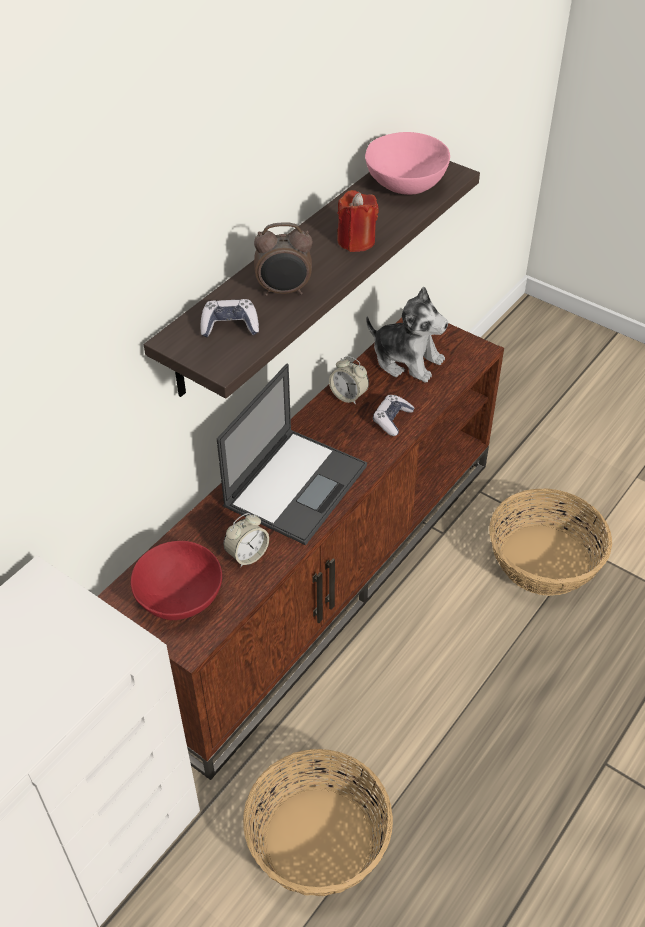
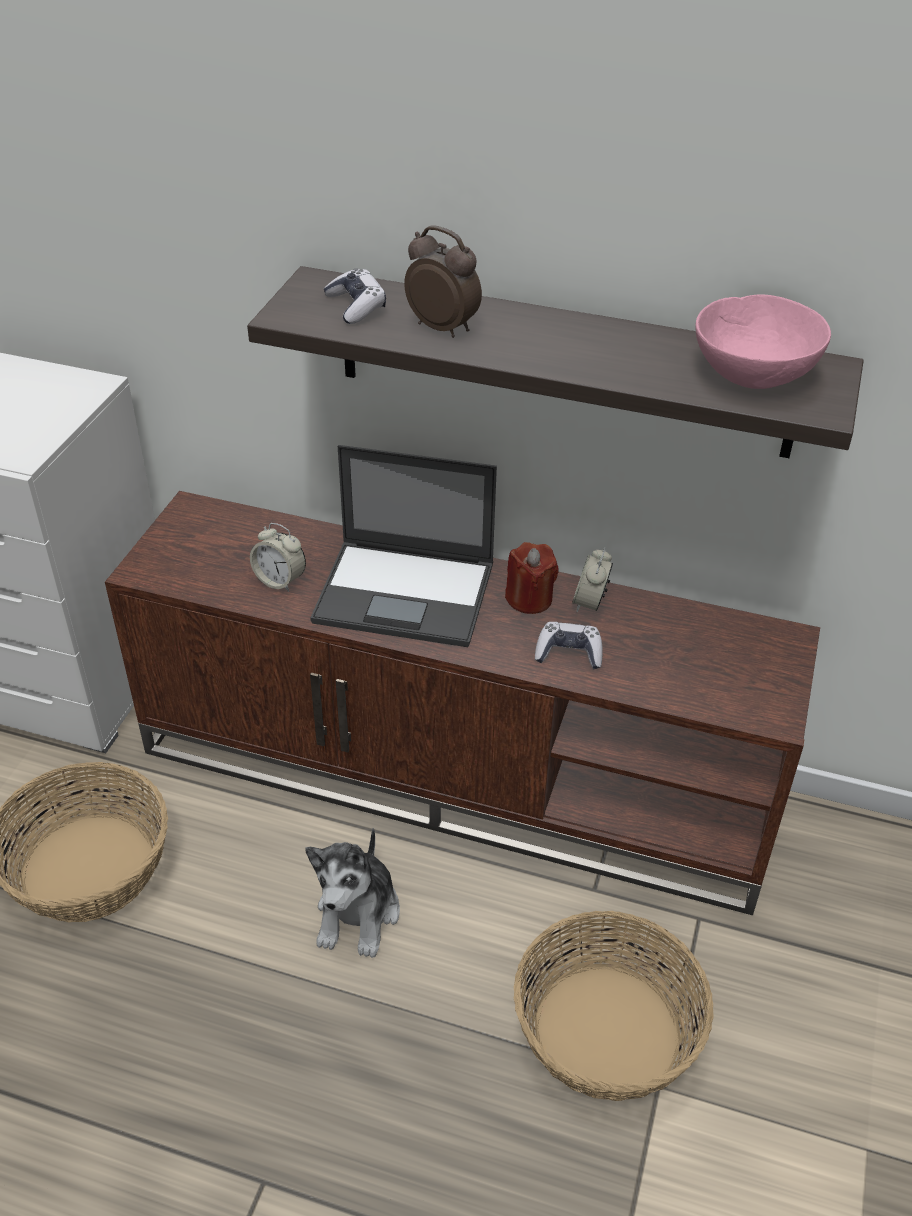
camera: 70 degrees right, 5 degrees down
(180, 598) = (201, 547): red bowl -> none
(284, 291) = (443, 327): alarm clock -> alarm clock turned 150 degrees clockwise
(356, 241) = (585, 358): red candle -> red candle (529, 599)
(407, 360) = (698, 644): plush toy -> plush toy (358, 914)

